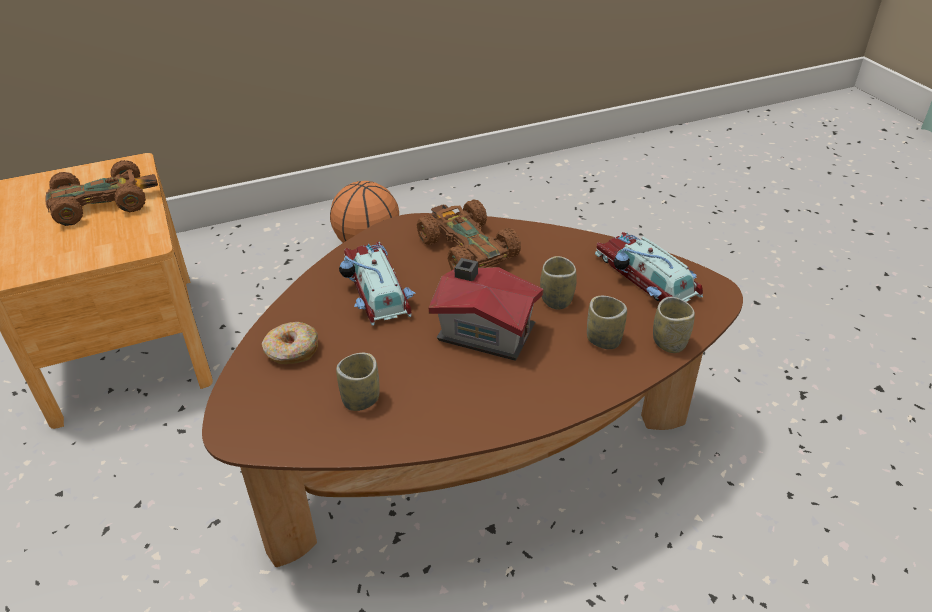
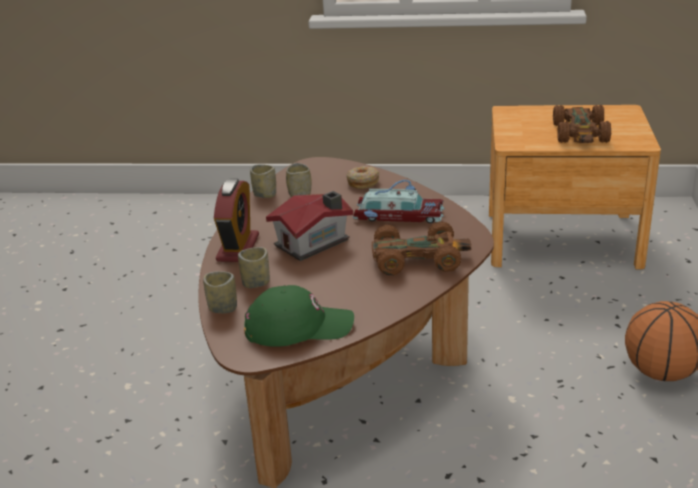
camera: 120 degrees right, 10 degrees down
(545, 393) = (238, 248): none -> alarm clock
(556, 300) = (316, 278): cup -> cup (265, 195)
(645, 278) = (298, 326): toy car -> green cap

